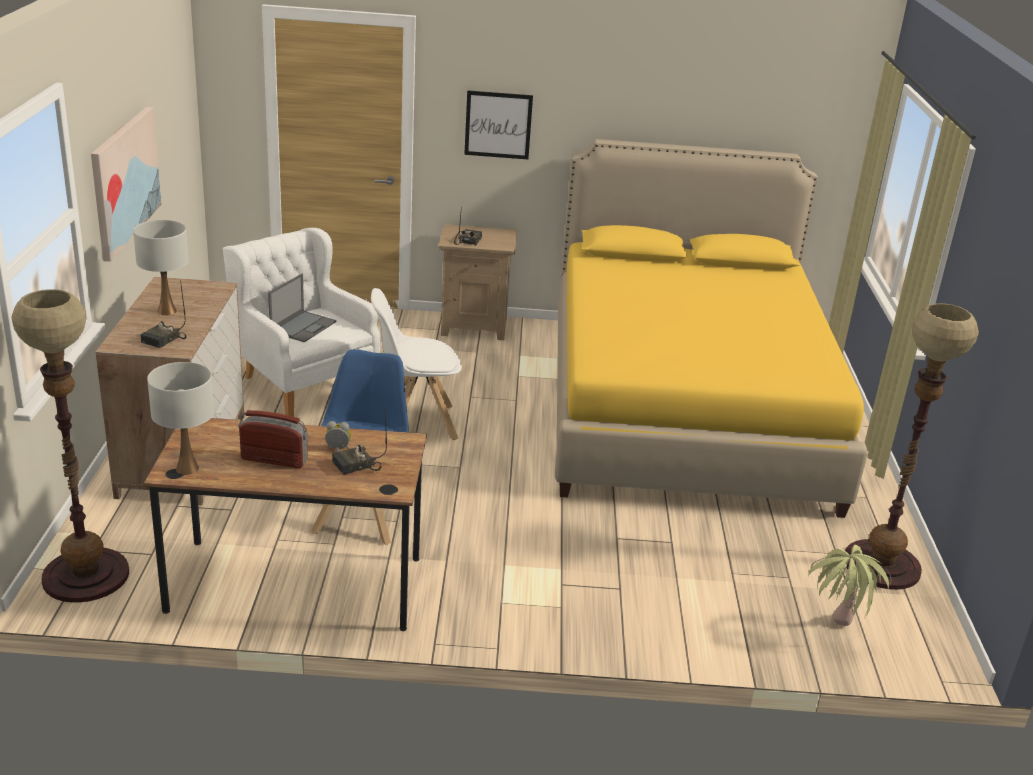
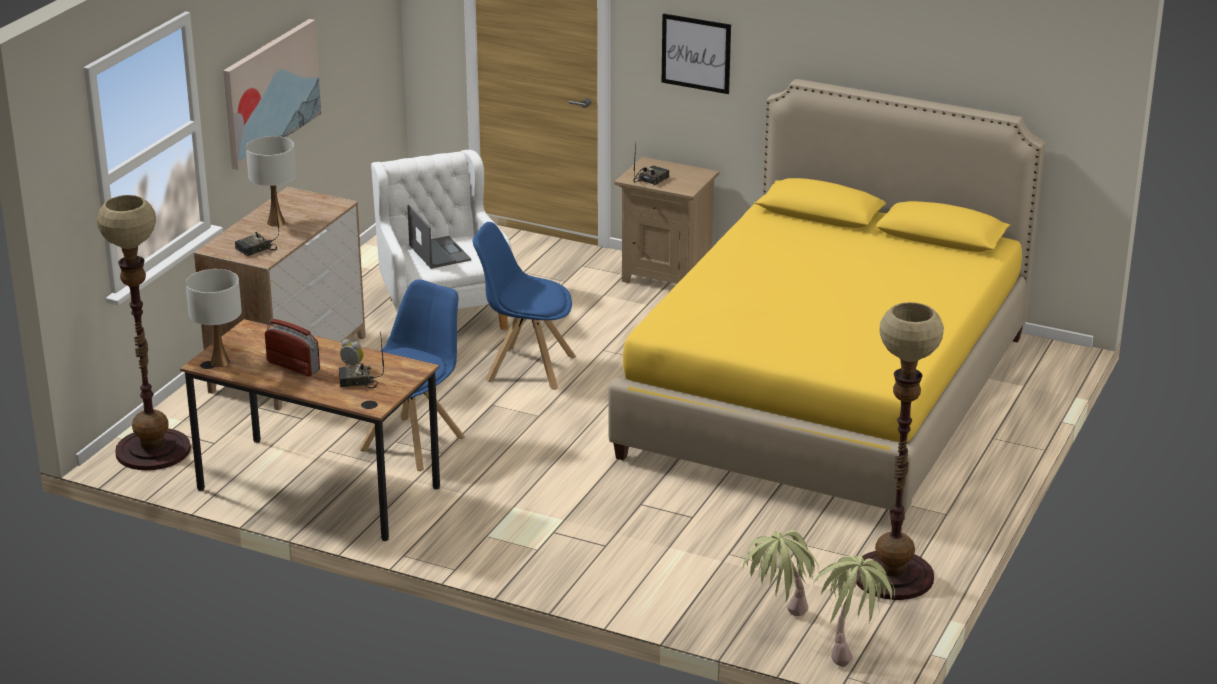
camera: 25 degrees right, 0 degrees up
(303, 326) = (439, 252): laptop -> laptop turned 75 degrees counterclockwise
(415, 423) = (526, 368): white chair -> blue chair
(918, 649) = (851, 649): none -> potted plant

